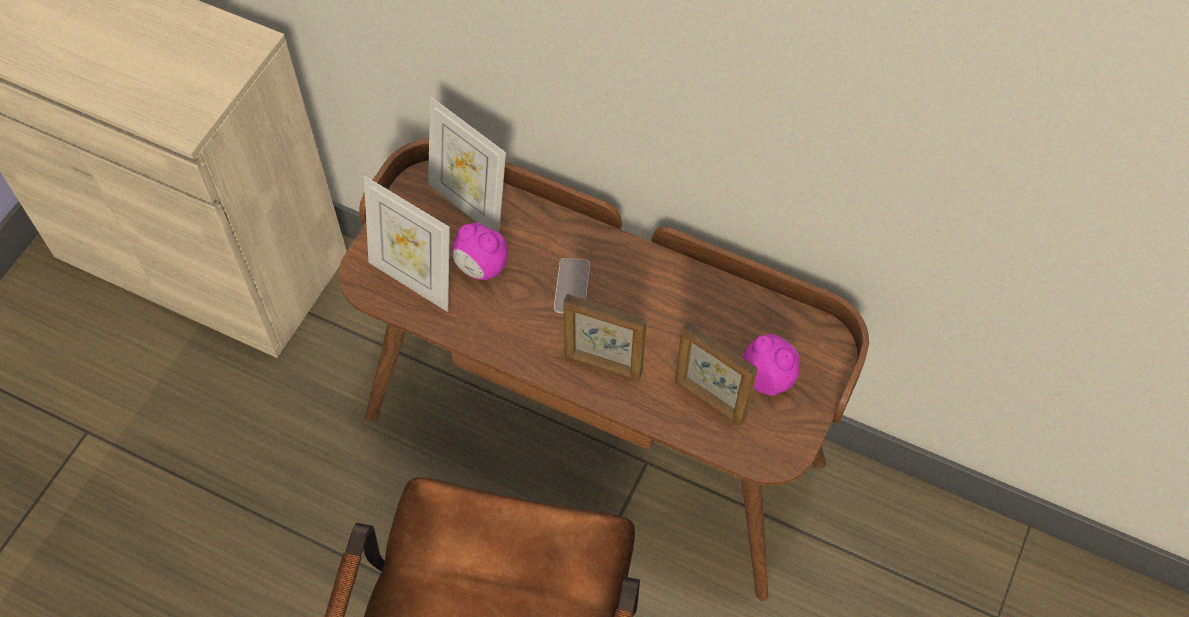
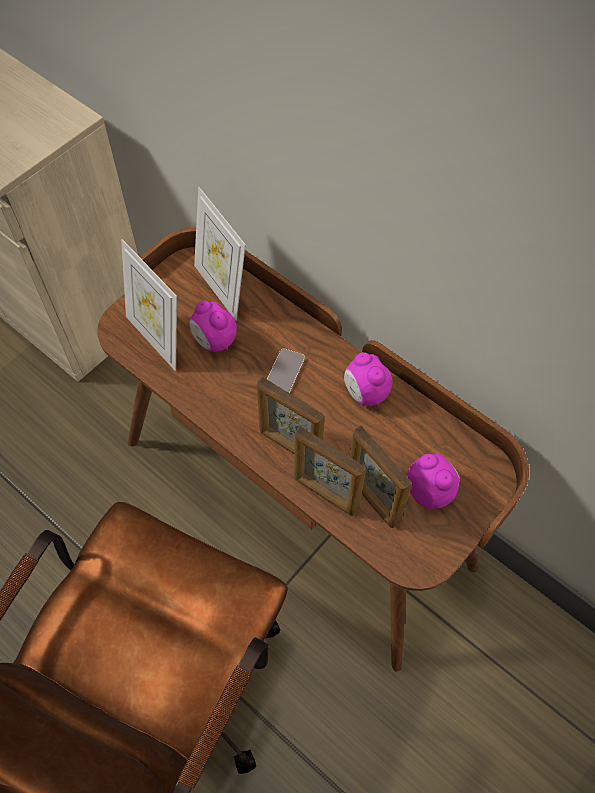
camera: 15 degrees right, 0 degrees up
(657, 406) = (325, 493): none -> picture frame
(668, 288) = (365, 393): none -> alarm clock

